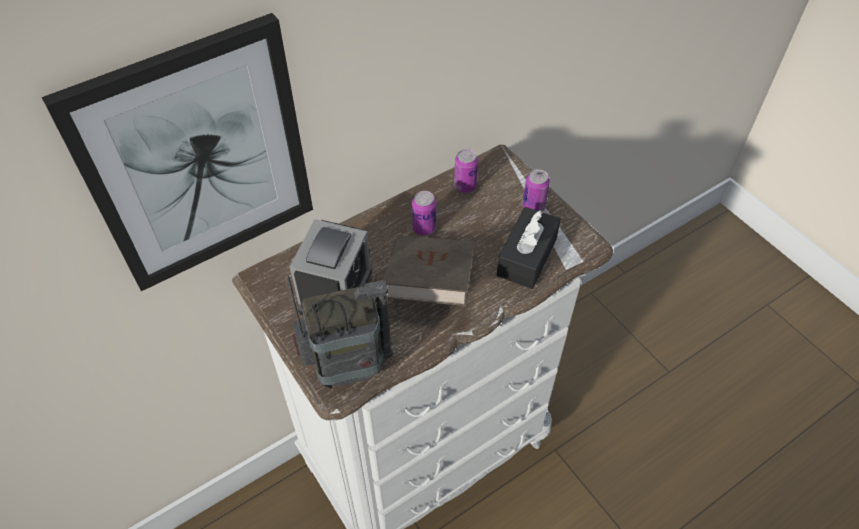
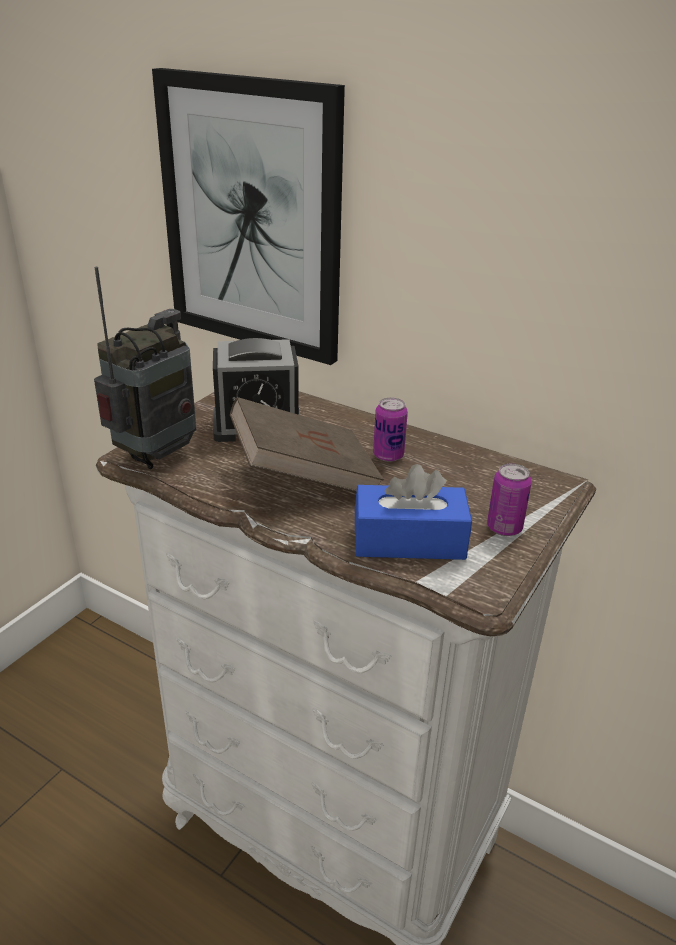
camera: 65 degrees right, 20 degrees down
(349, 370) = (157, 456): radio -> radio turned 105 degrees counterclockwise
(465, 186) = (483, 468): can -> none
(527, 257) = (409, 540): black tissue box -> blue tissue box

